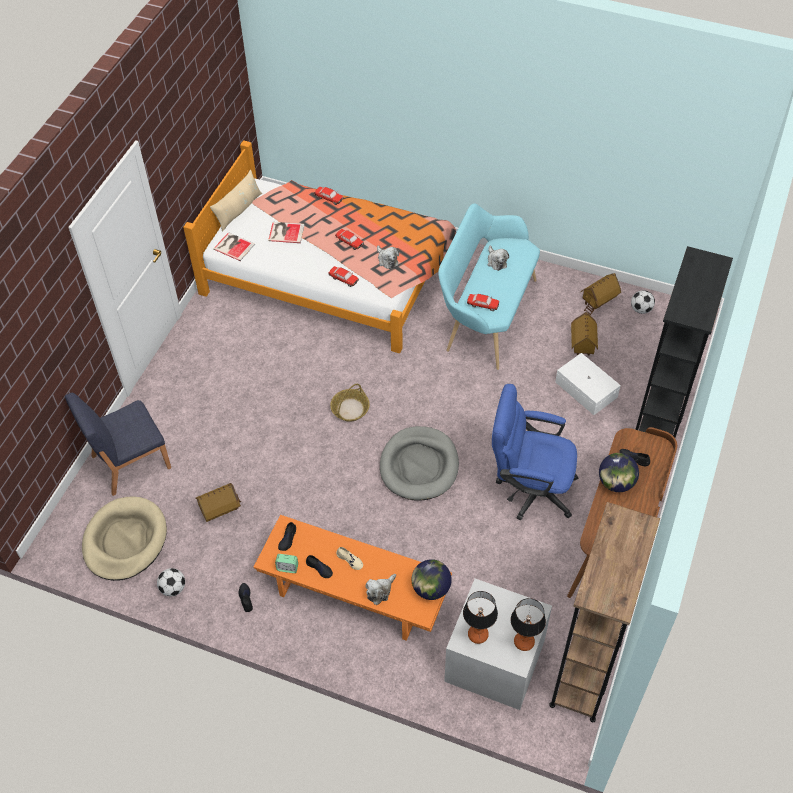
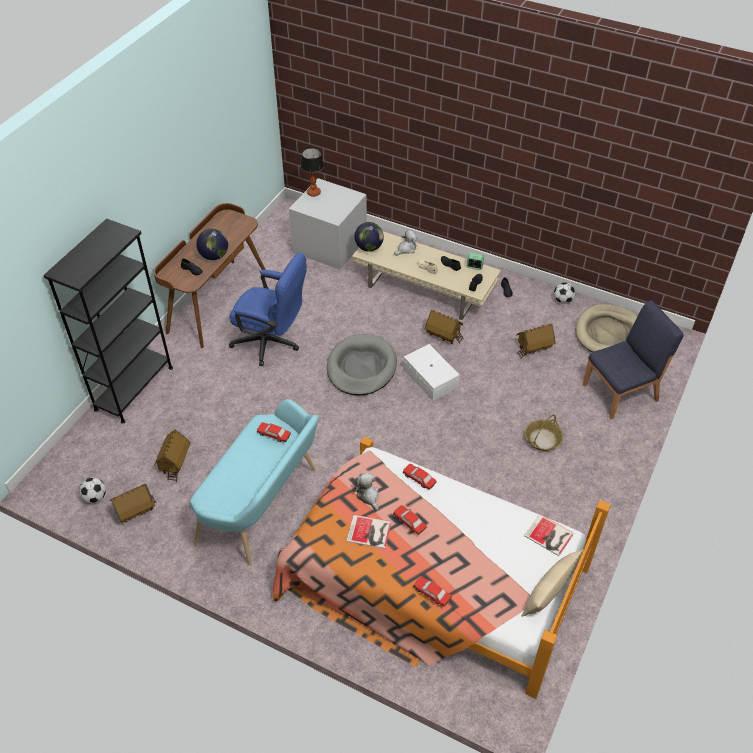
camera: 175 degrees left, 5 degrees down
(285, 232) = (487, 545): book -> book (370, 532)
(327, 517) = (443, 336): none -> toy house
(350, 409) = (419, 421): basket -> basket (543, 439)
(355, 591) = (424, 288): orange coffee table -> beige coffee table
(478, 635) = (343, 198): table lamp -> none
(496, 261) = (244, 486): plush toy -> none
(586, 389) = (189, 419): white storage box -> white storage box (430, 378)
(586, 667) = (269, 237): brown bookcase -> none

